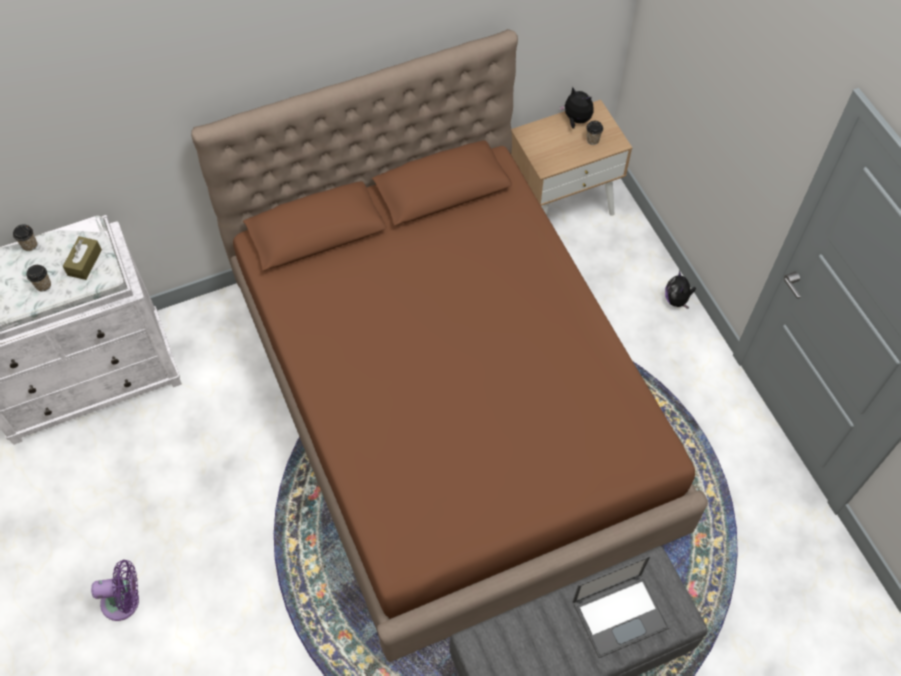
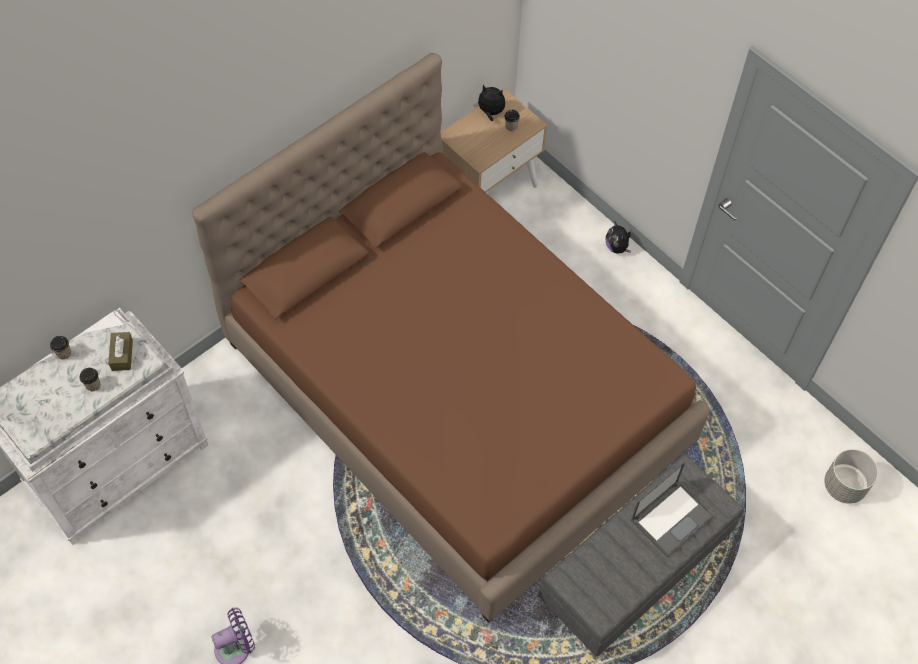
camera: 20 degrees left, 0 degrees up
(846, 638) = (844, 486): none -> grey planter

